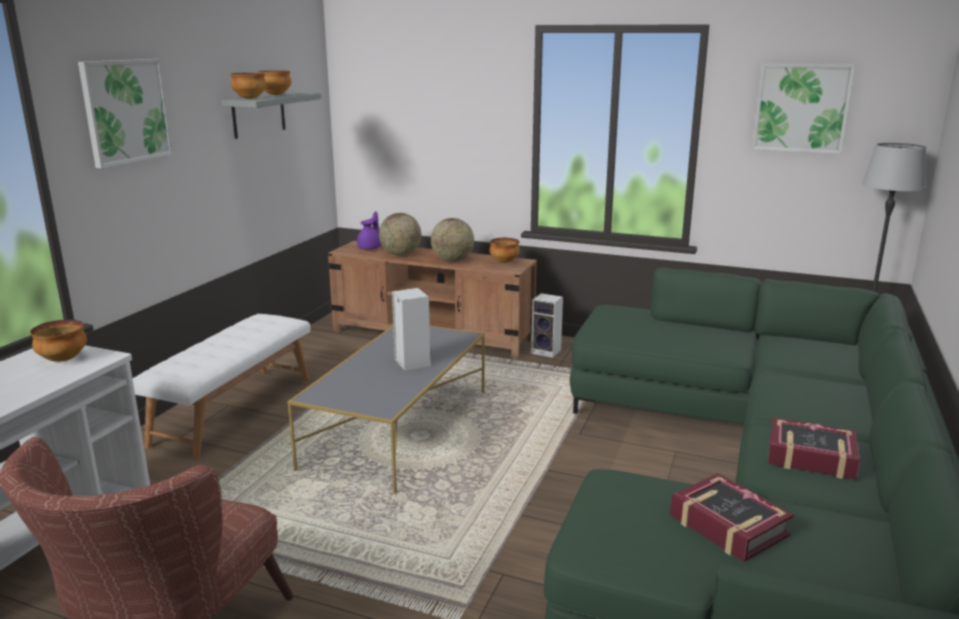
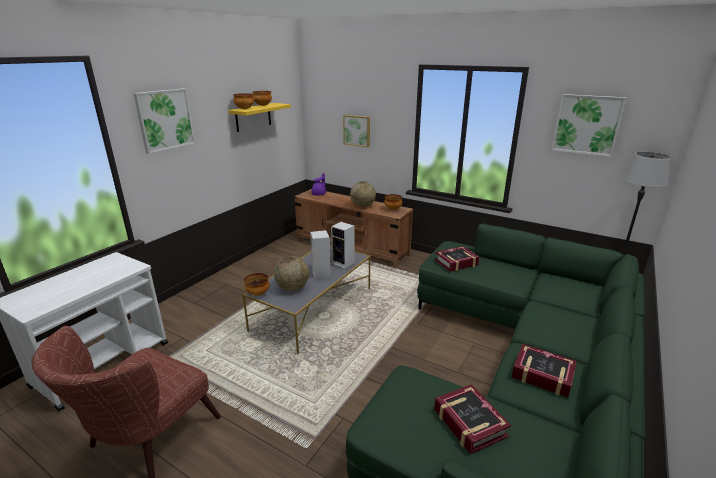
camera: 10 degrees right, 5 degrees up
(64, 359) = (114, 266): bowl -> bowl (258, 293)
(233, 410) = (227, 288): white bench -> none
(259, 115) = (253, 117): grey shelf -> yellow shelf
(401, 254) = (334, 200): globe -> globe (292, 288)
(432, 137) = (357, 130): none -> picture
(547, 351) = (415, 264): speaker -> speaker (344, 263)
(629, 330) = (456, 262): none -> book

